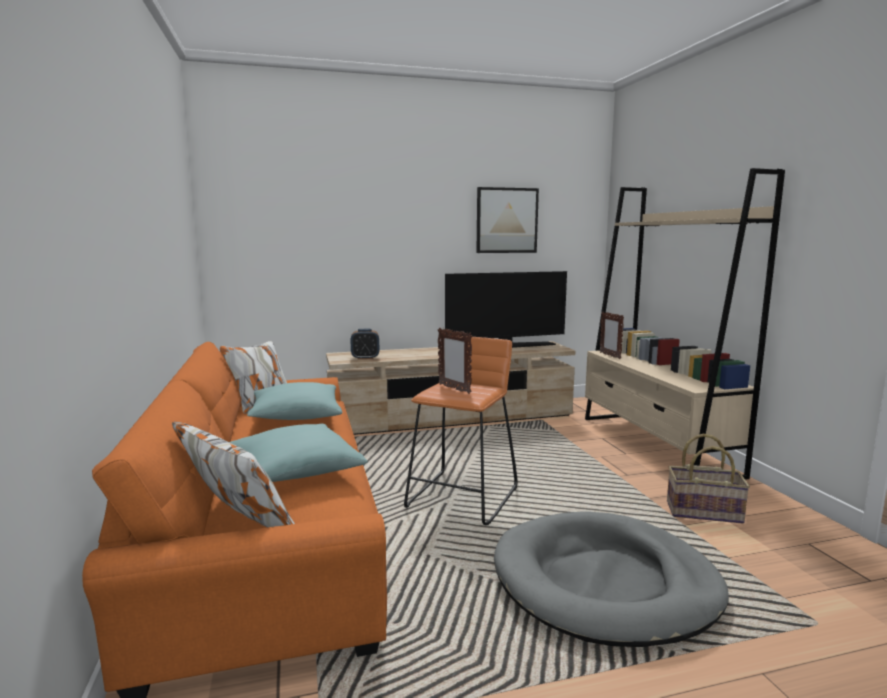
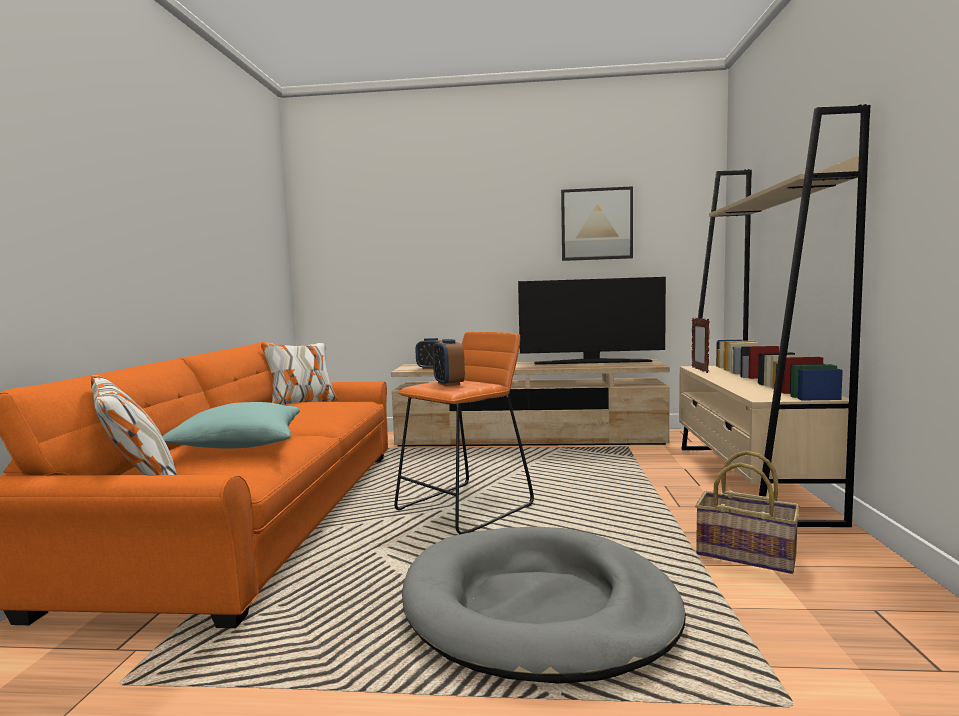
camera: 20 degrees right, 5 degrees down
(296, 416) = (310, 408): turquoise pillow -> none
(454, 389) = (448, 384): picture frame -> alarm clock

